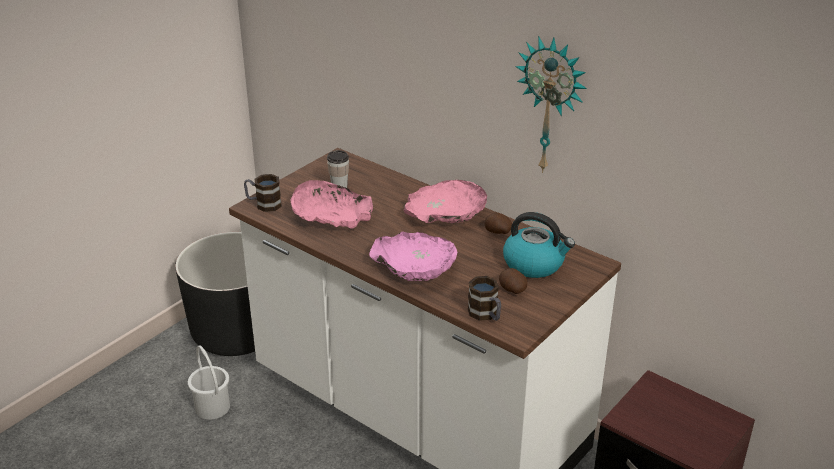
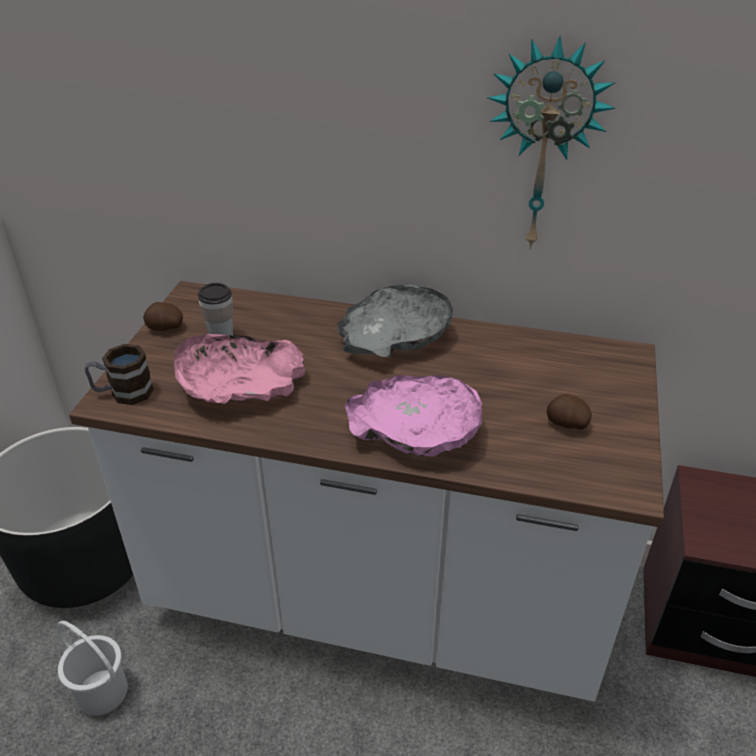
camera: 25 degrees left, 5 degrees up
(446, 214) = (394, 338): pink bowl -> grey bowl
(486, 315) = (567, 475): mug -> none
(497, 232) = (479, 345): potato -> potato (165, 328)
(534, 264) = (561, 377): kettle -> none

